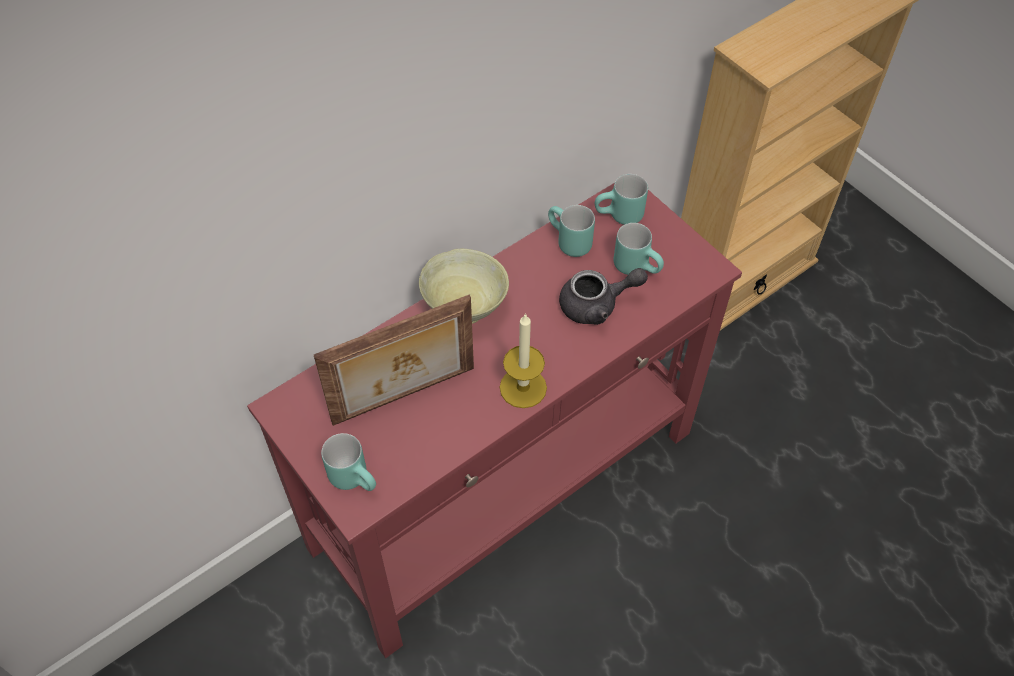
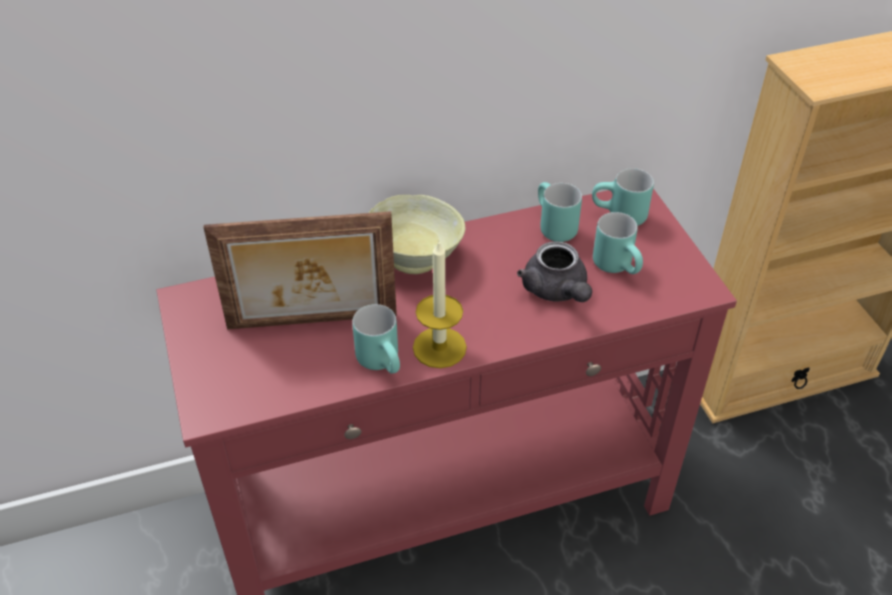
camera: 20 degrees right, 10 degrees down
(356, 478) = (224, 383): turquoise mug -> turquoise mug (384, 362)
(597, 305) = (556, 291): grey teapot -> grey teapot turned 60 degrees clockwise

